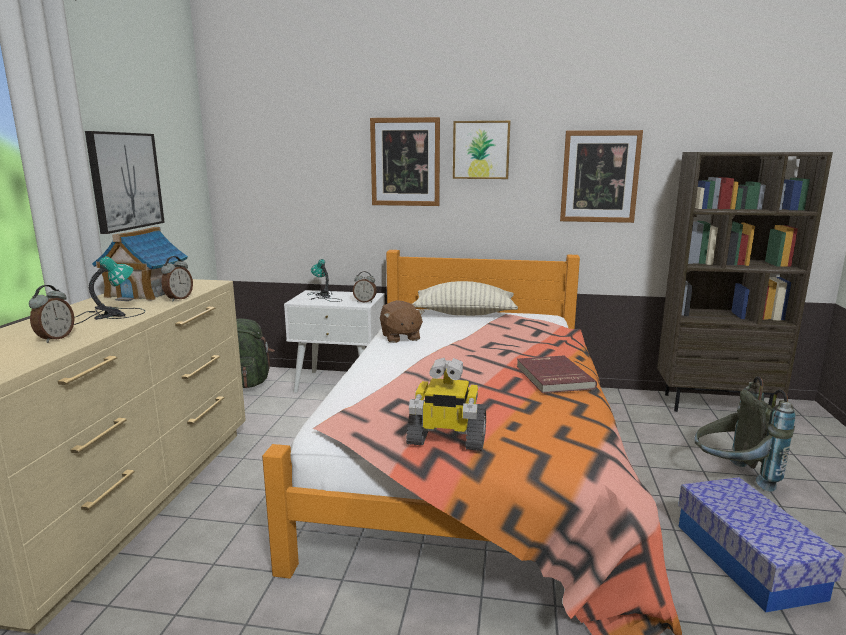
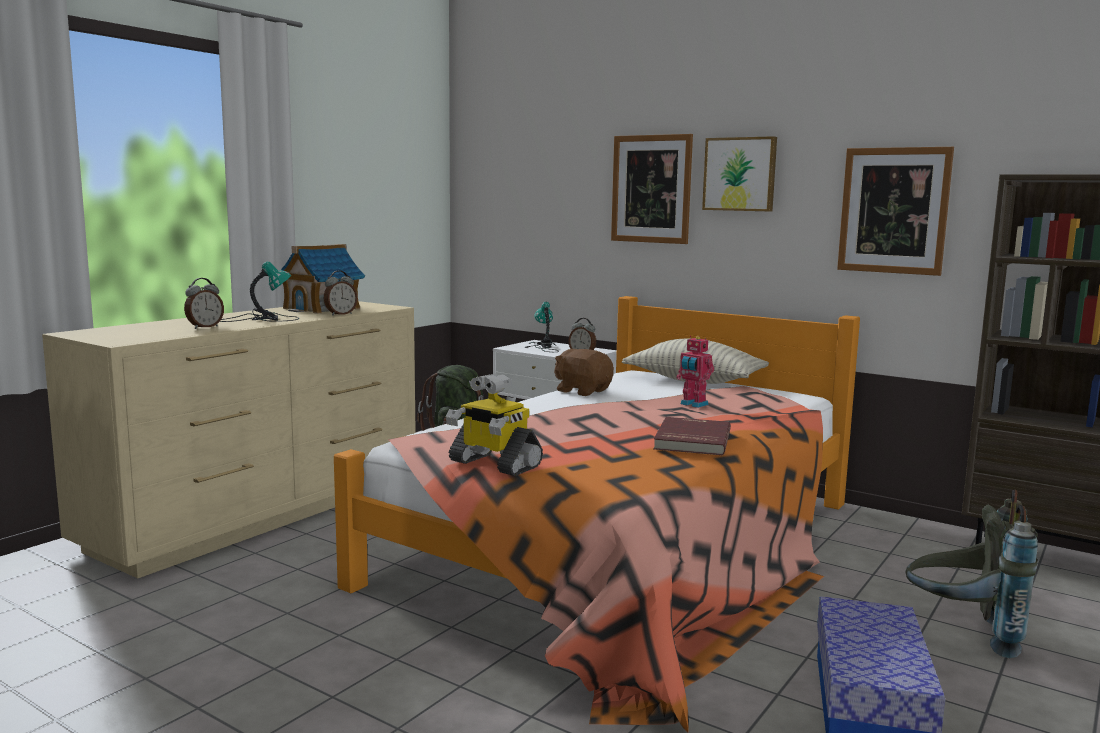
camera: 25 degrees right, 5 degrees down
(125, 181) = (341, 201): picture -> none
(400, 337) = (582, 391): brown plush toy -> brown plush toy turned 120 degrees clockwise
(497, 338) = (693, 404): none -> toy robot

